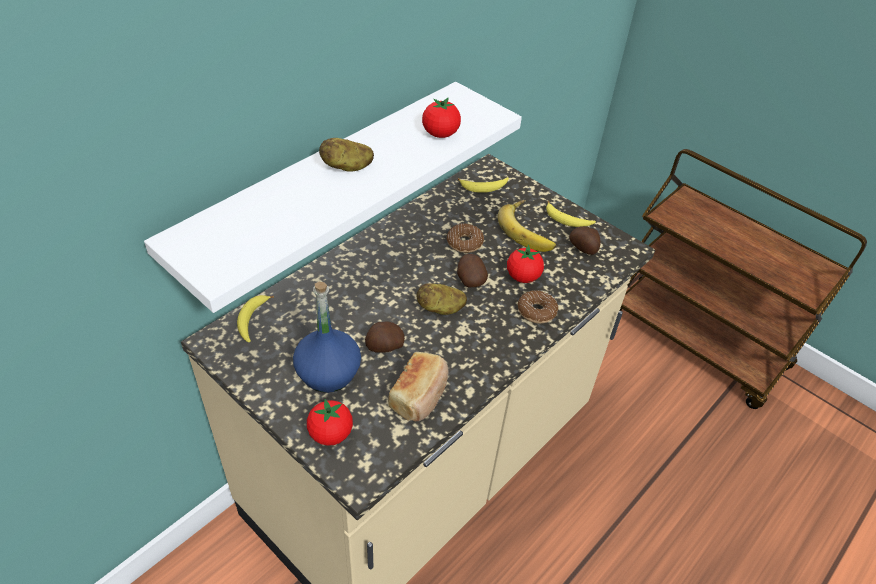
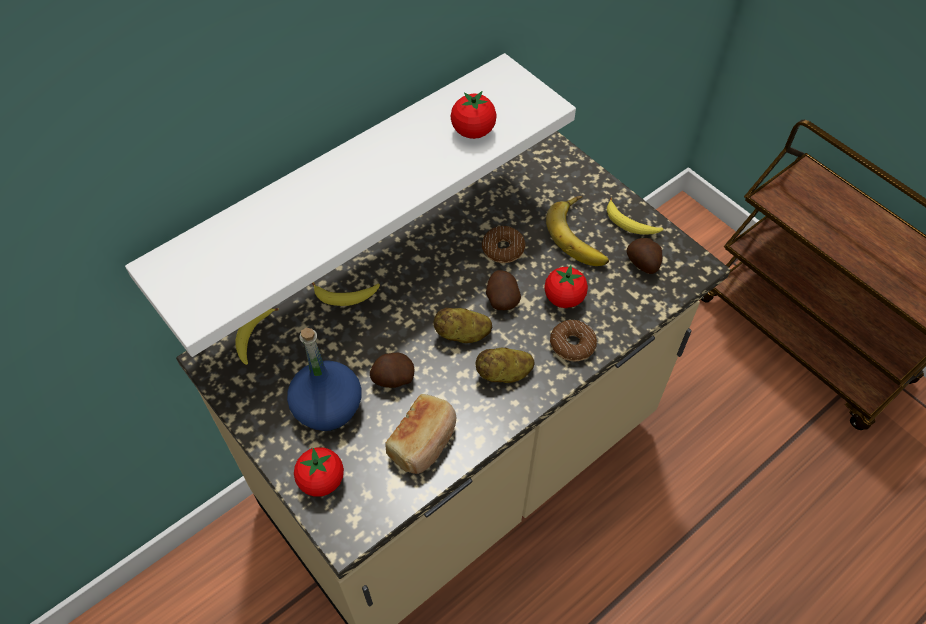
camera: 10 degrees right, 10 degrees up
(347, 167) = (357, 175): potato -> potato (504, 374)
(484, 187) = (538, 174): banana -> banana (346, 296)

